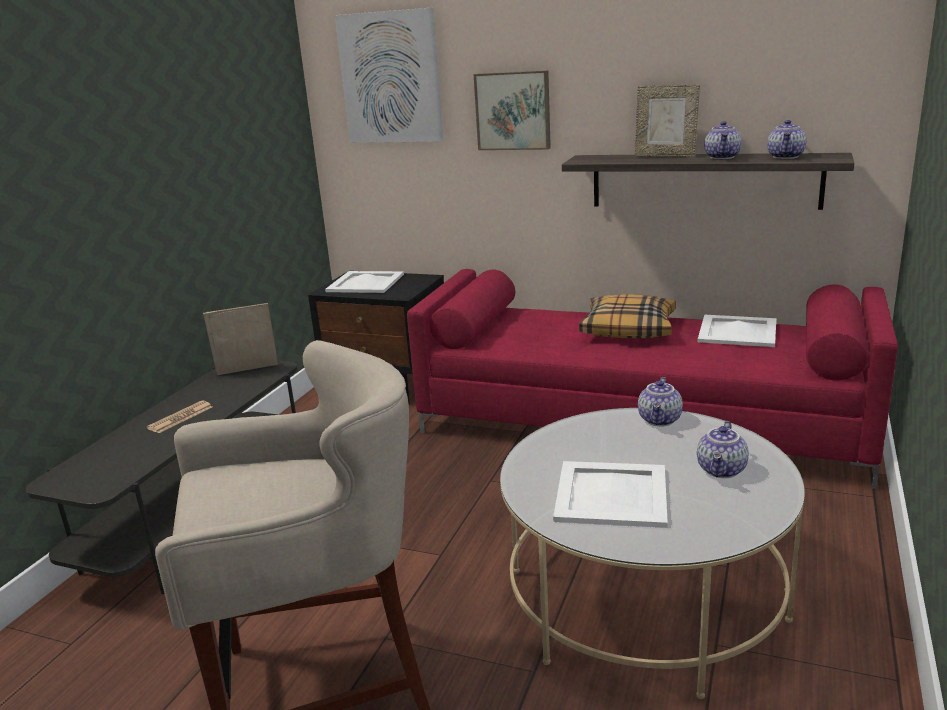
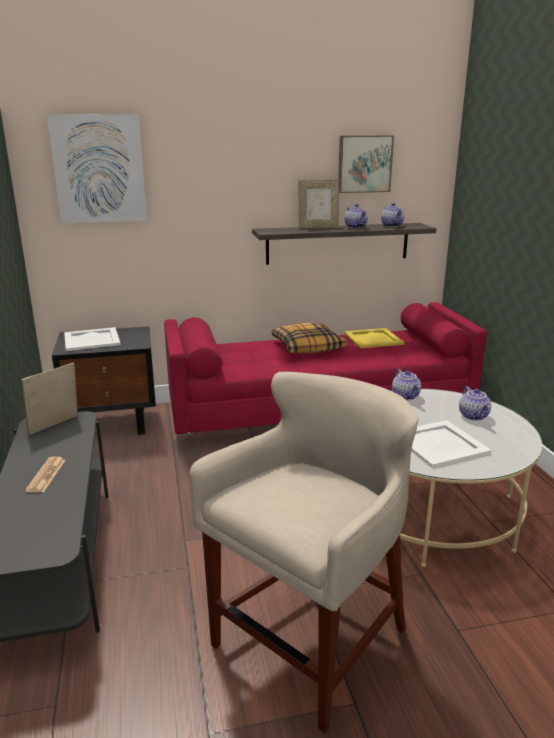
camera: 35 degrees left, 0 degrees up
(513, 110) = (205, 196): picture -> picture (364, 164)
(737, 331) = (372, 338): white tray -> yellow tray

